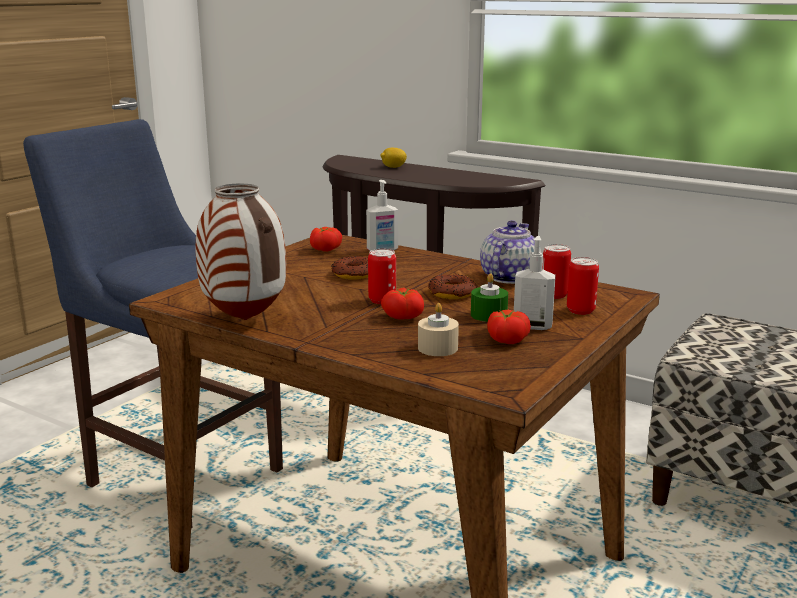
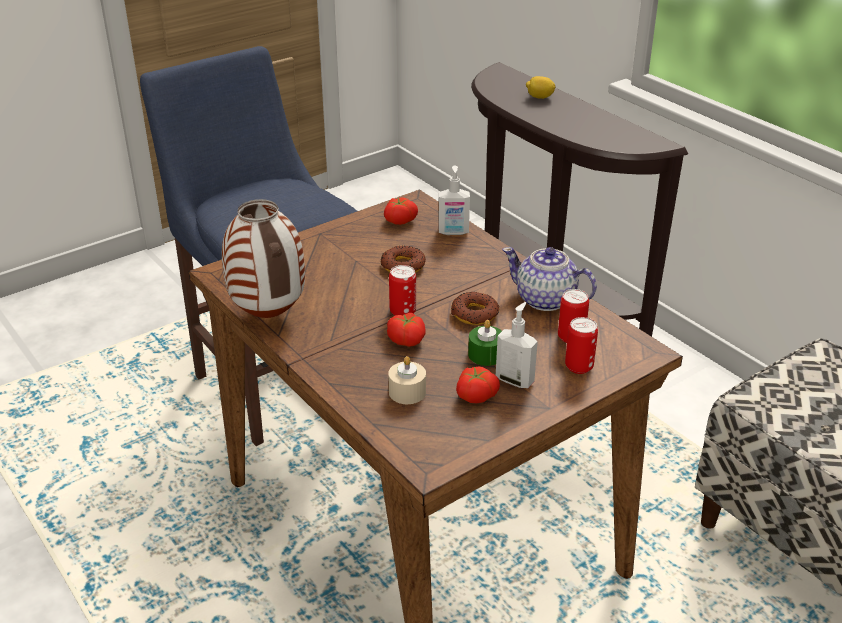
camera: 20 degrees right, 15 degrees up
(508, 277) = (546, 300): teapot -> teapot turned 105 degrees counterclockwise

